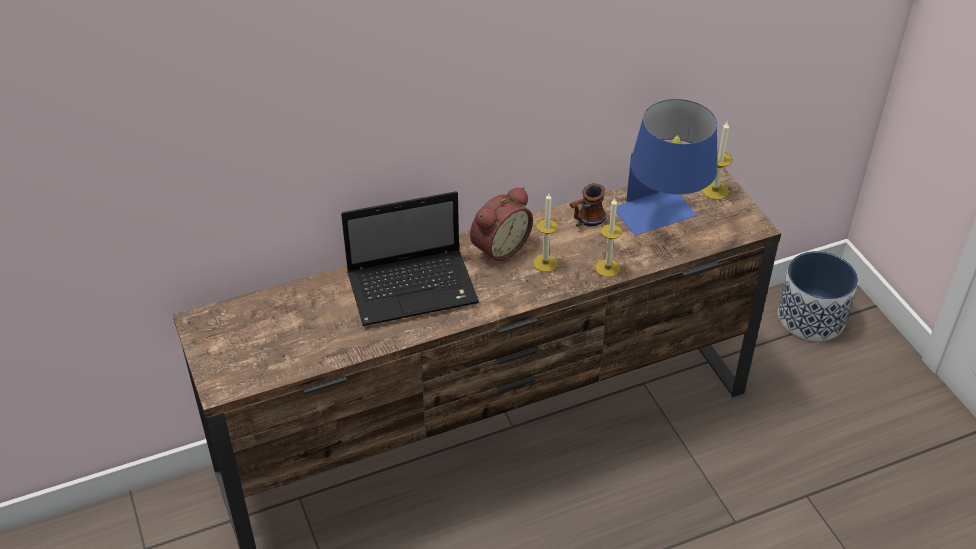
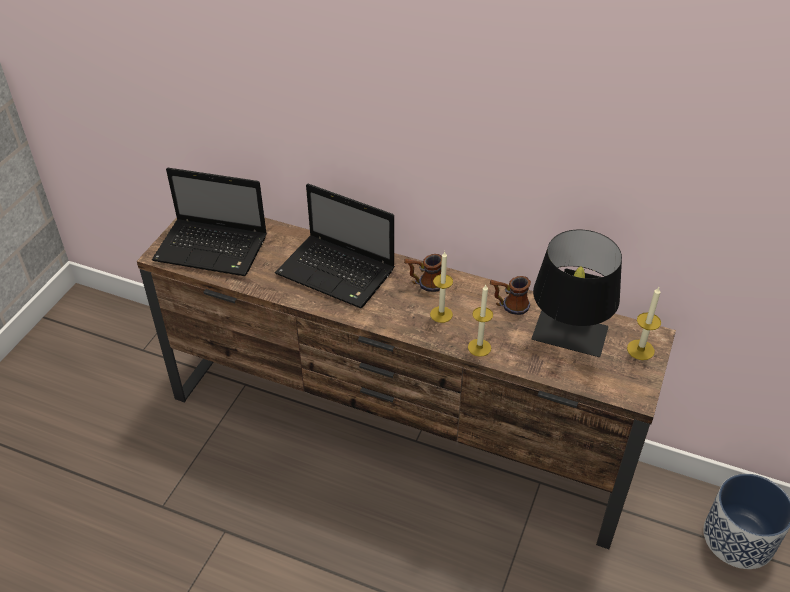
camera: 45 degrees right, 0 degrees up
(267, 346) = (213, 249): none -> laptop
(498, 248) = (424, 283): alarm clock -> mug
(663, 221) = (567, 343): blue table lamp -> black table lamp

